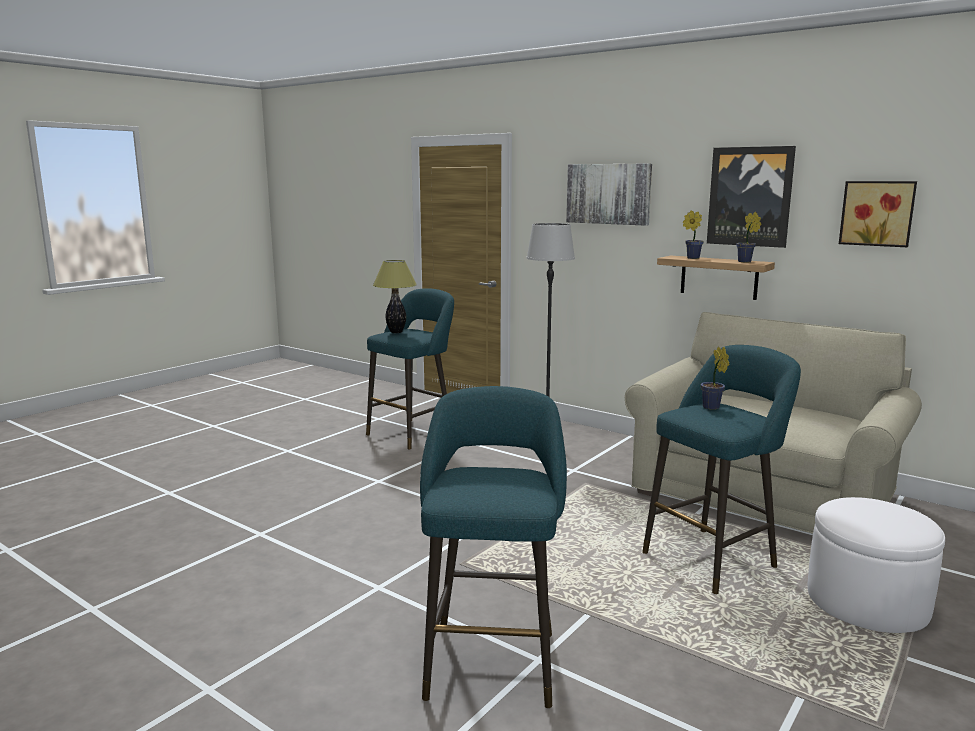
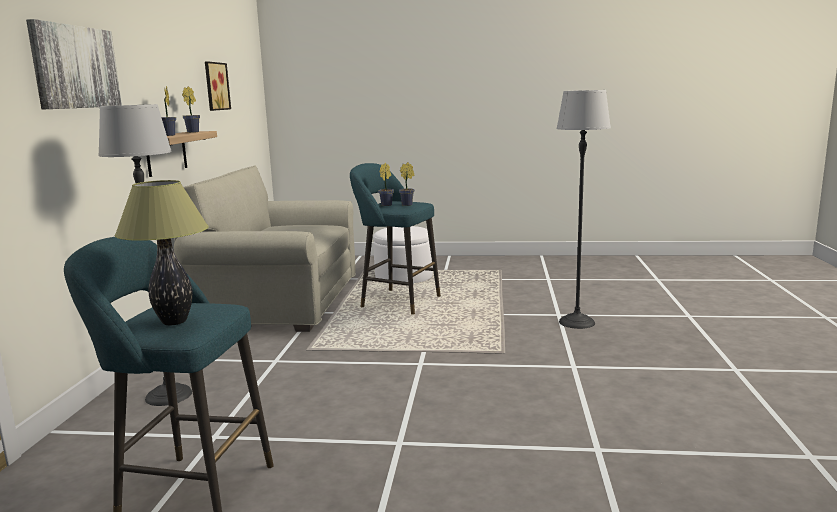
camera: 120 degrees left, 0 degrees up
(492, 658) = (576, 322): turquoise stool -> floor lamp
(701, 416) = (408, 204): none -> potted plant
(750, 196) = (168, 73): picture -> none

